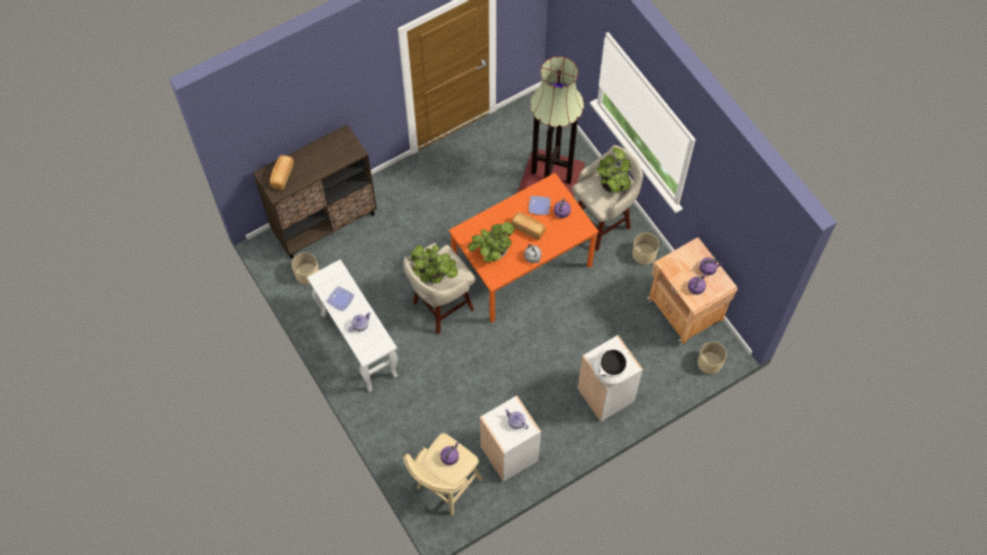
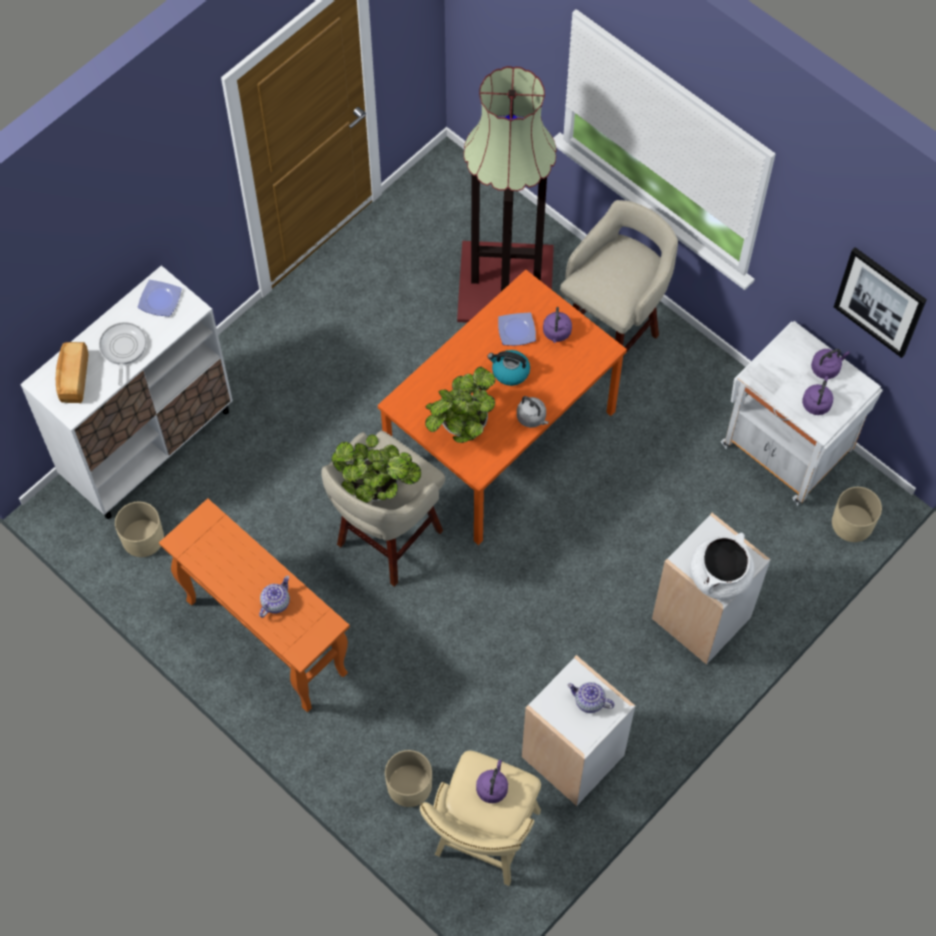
camera: 15 degrees left, 0 degrees up
(313, 166) = (123, 349): none -> frying pan
(325, 223) = (149, 445): brown cabinet -> white cabinet
(340, 300) = (229, 567): plate -> plate (160, 301)
(358, 344) = (265, 636): white console table -> orange console table
(528, 228) = (510, 372): bread -> kettle
(612, 185) = (627, 268): potted plant -> none
(644, 254) = (694, 372): beige planter -> beige planter (410, 785)
(685, 312) = (787, 451): brown cart -> white cart
(739, 237) = (880, 301): none -> picture

